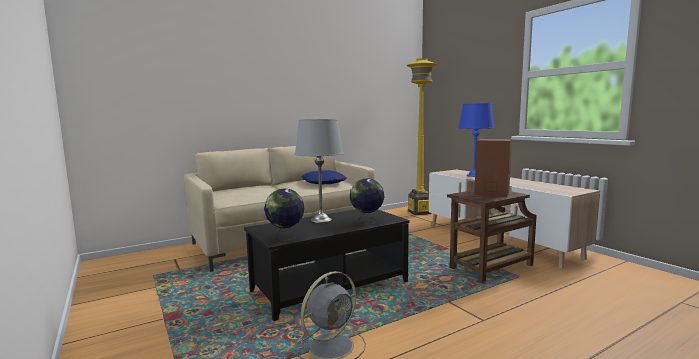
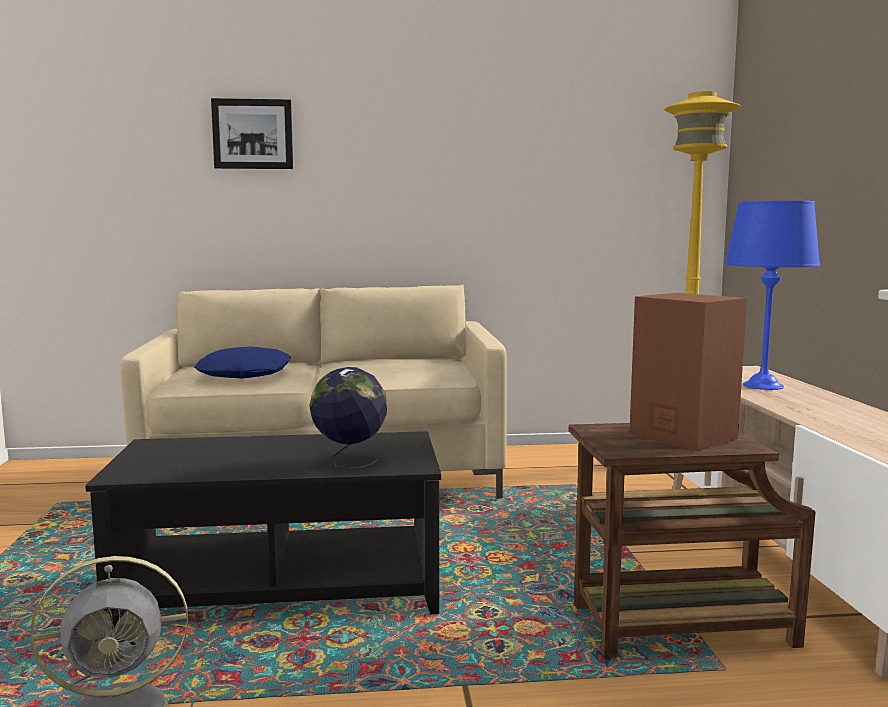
camera: 25 degrees right, 0 degrees up
(223, 69) = (253, 134): none -> picture
(285, 237) = (146, 471): globe -> none
(321, 219) = (279, 445): grey table lamp -> none
(324, 182) = (405, 368): blue pillow -> blue pillow (246, 374)

